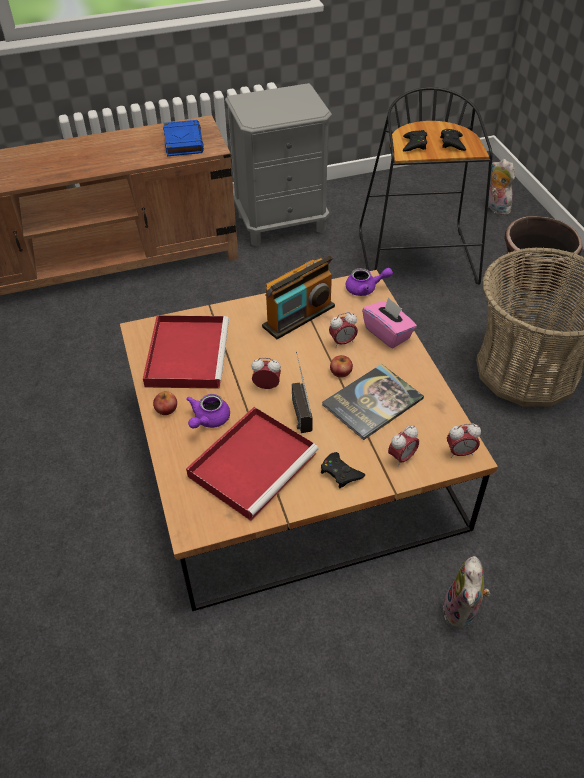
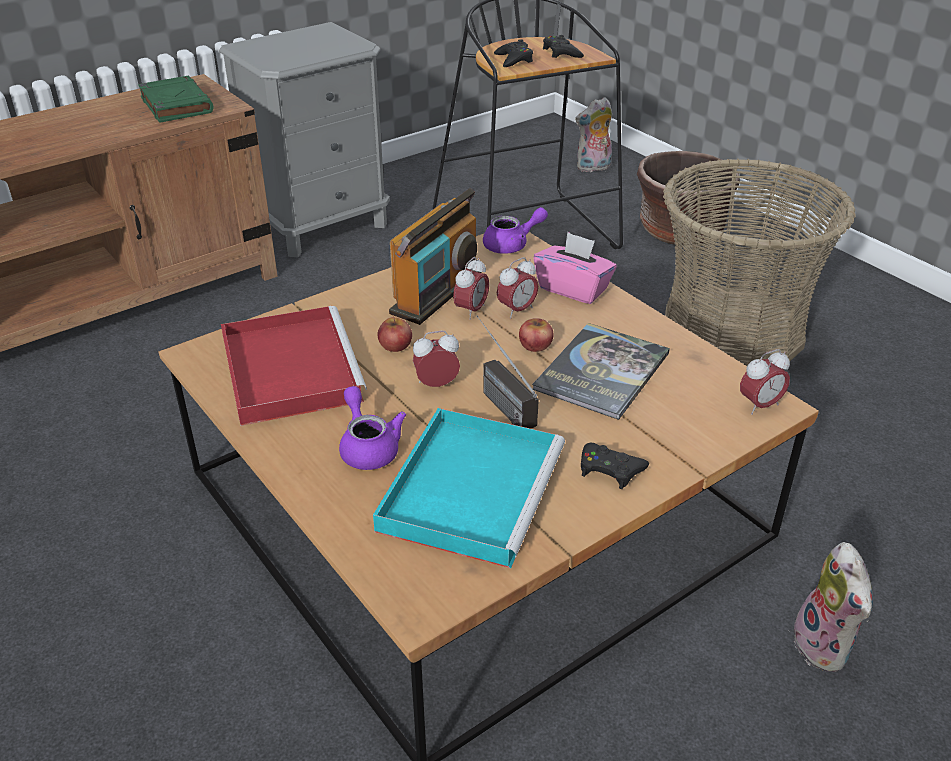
camera: 20 degrees left, 10 degrees down
(166, 409) = (291, 447): apple -> apple (395, 345)
(183, 141) = (176, 105): blue book -> green book
(208, 420) = (368, 447): purple teapot -> purple teapot turned 150 degrees clockwise
(254, 463) = (471, 487): red tray -> turquoise tray
(402, 457) = (685, 430): alarm clock -> alarm clock (471, 311)
(495, 208) = (593, 168): plush toy -> plush toy turned 60 degrees counterclockwise

